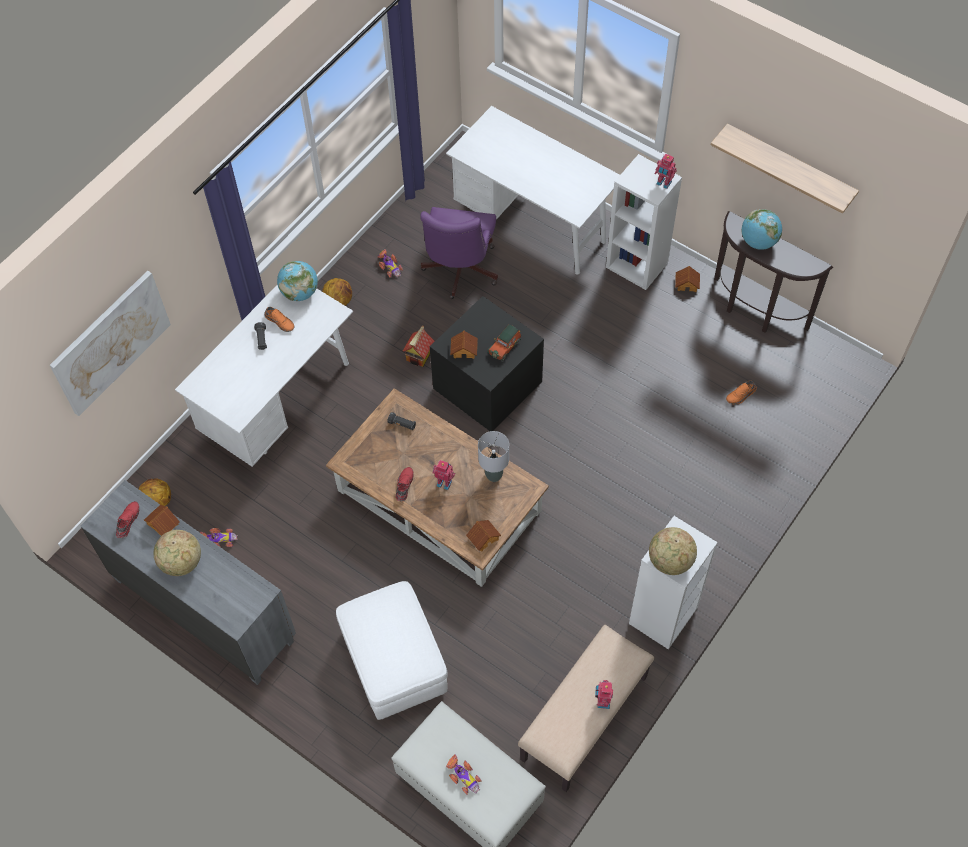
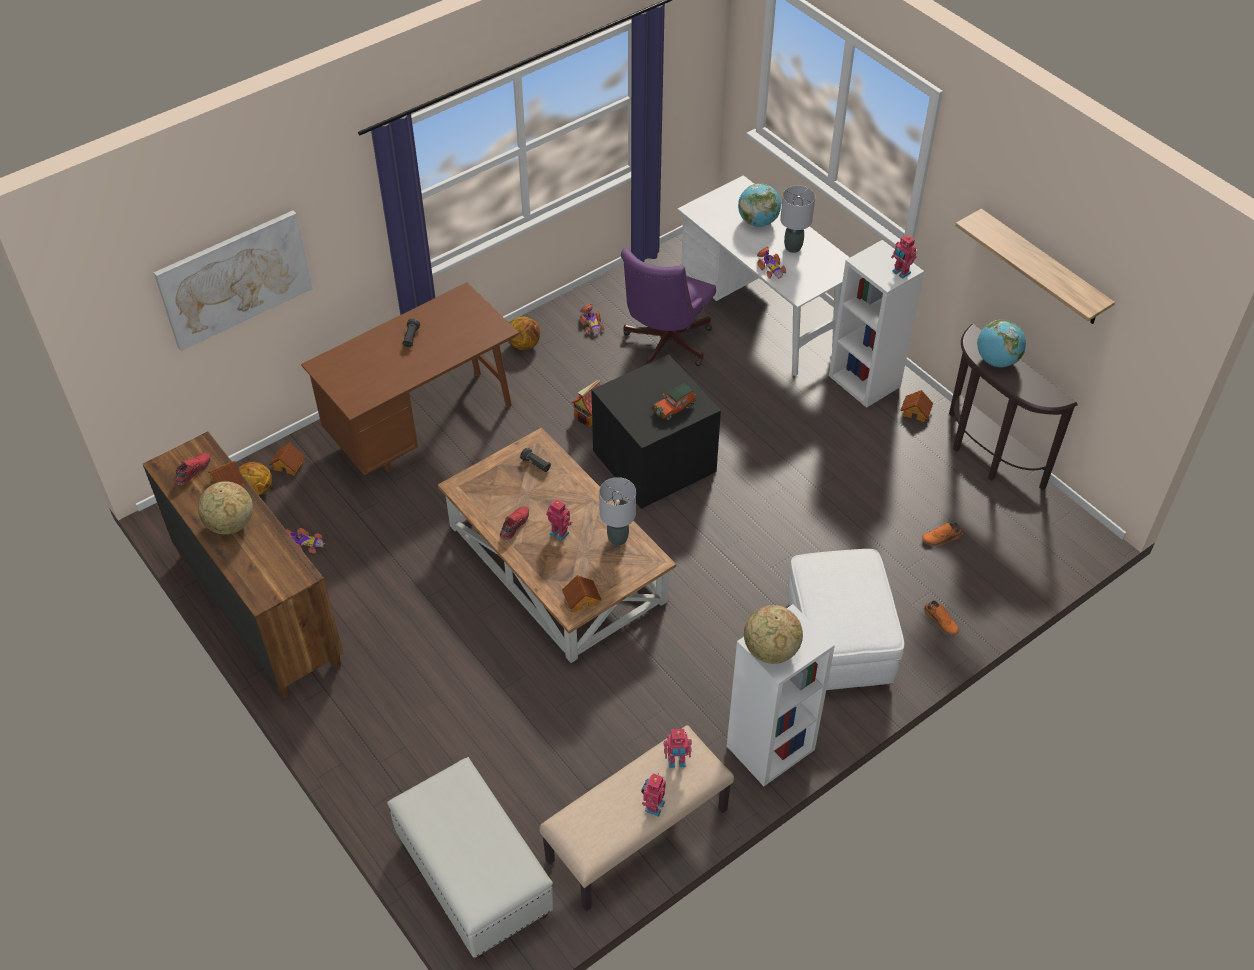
camera: 15 degrees right, 10 degrees down
(204, 609) = (259, 608): grey dresser -> brown dresser
(279, 402) = (423, 426): white desk -> brown desk
(280, 321) = (437, 325): orange shoe -> orange shoe (941, 621)
(300, 292) = (469, 303): globe -> globe (758, 222)
(394, 661) = (443, 715): white ottoman -> white ottoman (838, 640)
(463, 776) = (460, 843): toy car -> toy car (770, 267)
(464, 350) = (628, 401): toy house -> toy house (289, 465)
(557, 169) = (792, 247): none -> grey table lamp
(608, 659) = (677, 762): none -> toy robot

